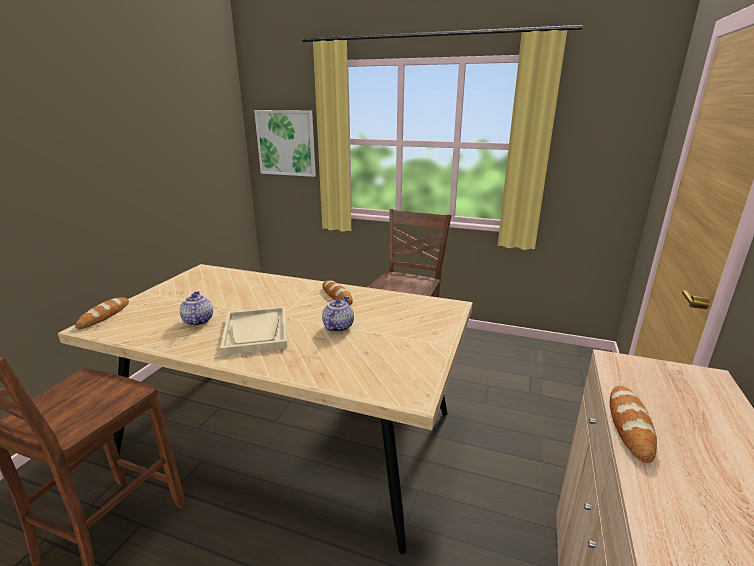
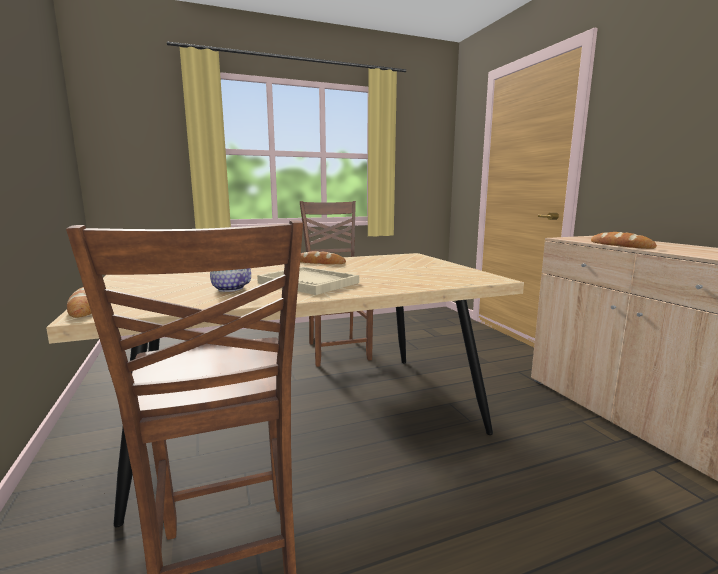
camera: 40 degrees left, 10 degrees down
(286, 143) = (139, 153): picture -> none
(337, 327) = (365, 271): teapot -> none

